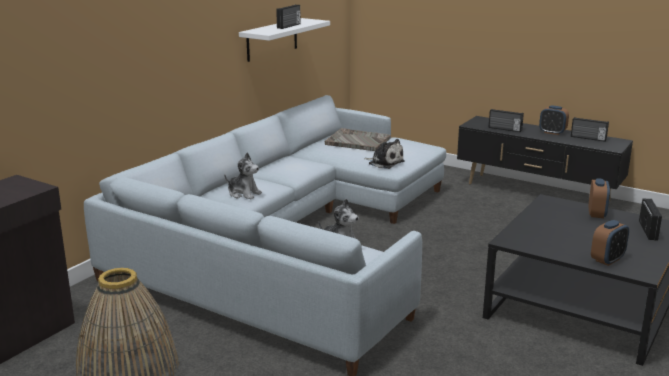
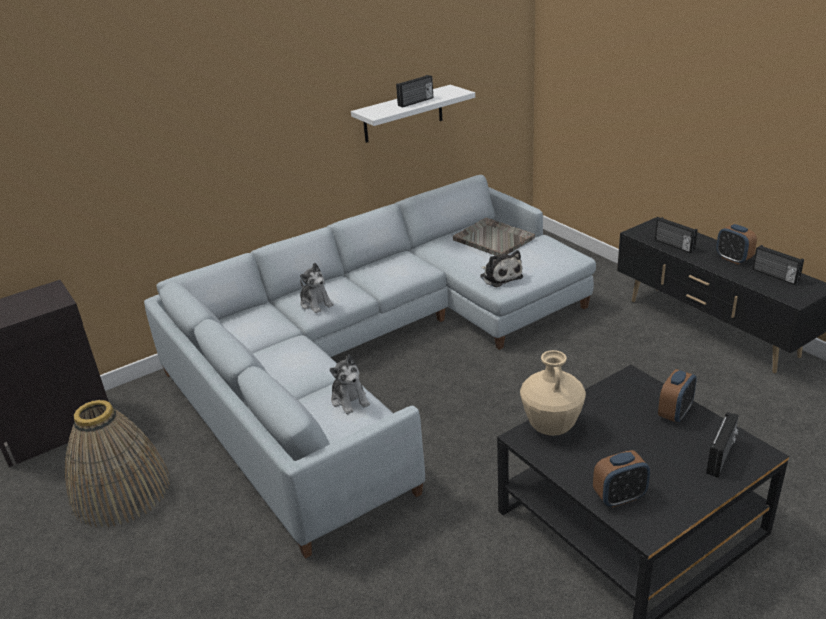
camera: 25 degrees right, 10 degrees up
(521, 232) = (551, 427): none -> beige vase

